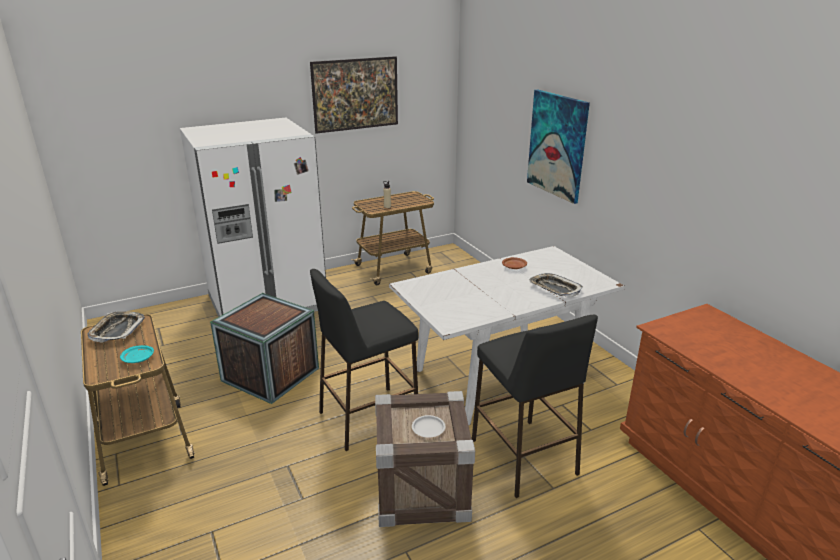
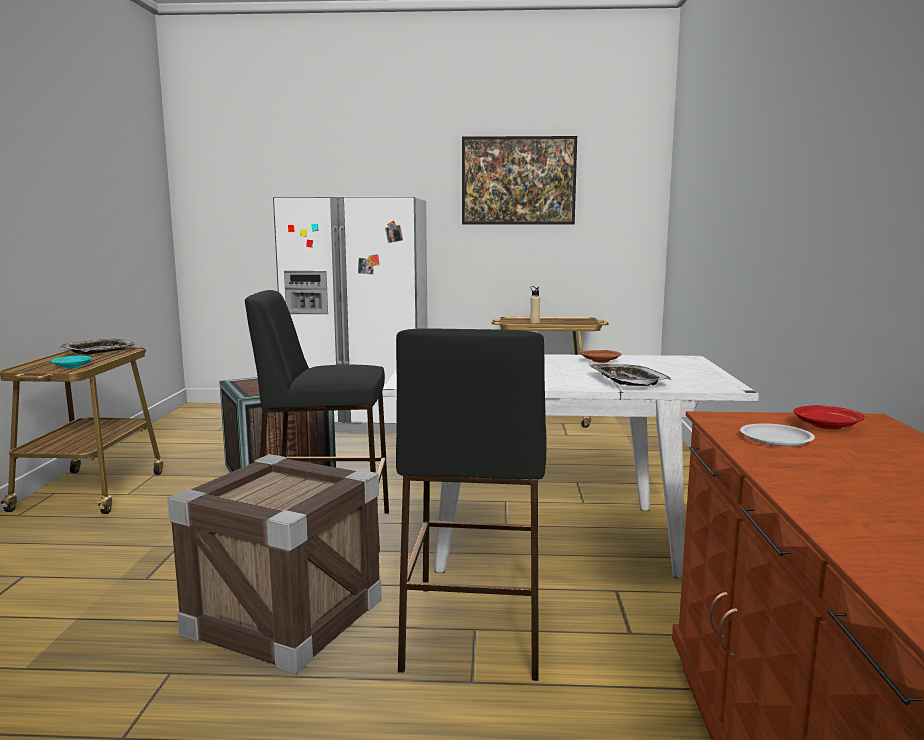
camera: 30 degrees right, 15 degrees down
(428, 428) = (280, 497): white plate -> white plate (776, 439)
(557, 145) = (738, 210): picture -> none
(701, 323) = (827, 426): none -> red plate

